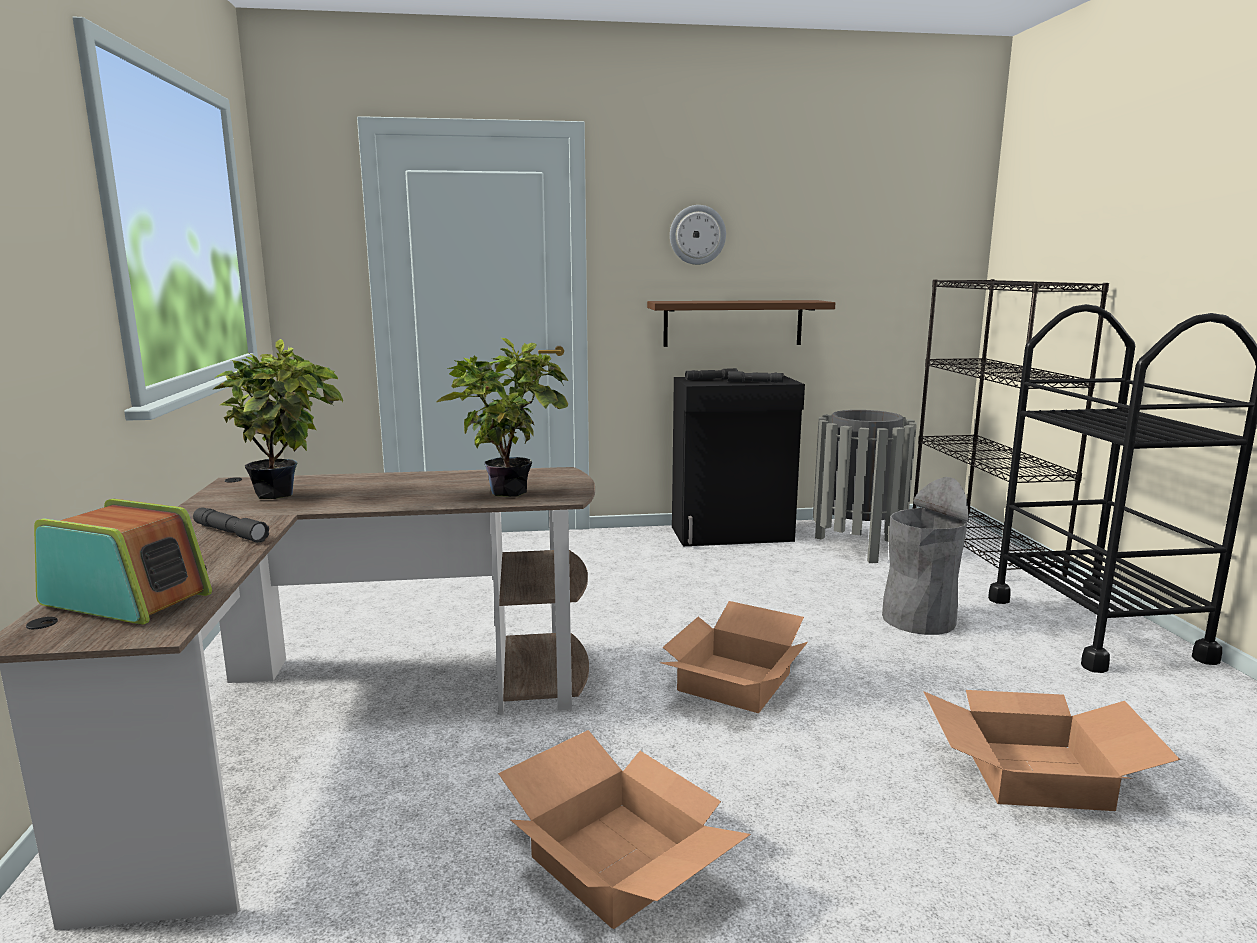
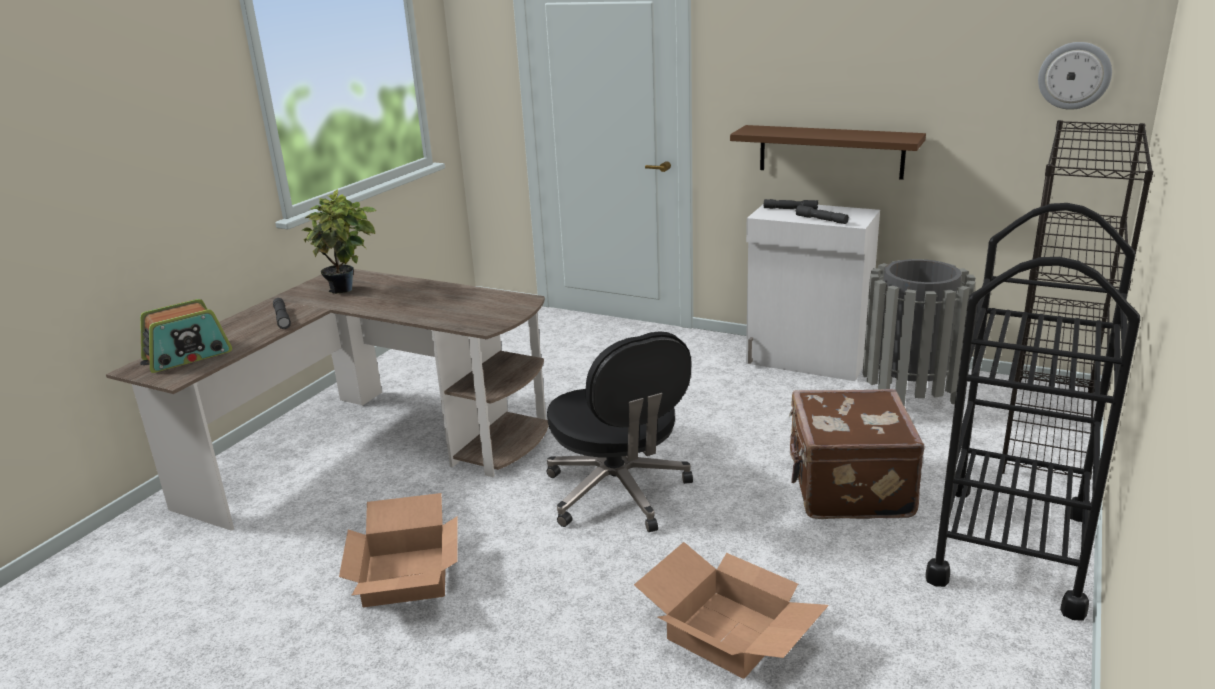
camera: 35 degrees right, 10 degrees up
(127, 598) = (188, 355): radio -> radio turned 90 degrees clockwise
(511, 491) = (465, 313): potted plant -> none
(697, 235) = (795, 61): wall clock -> wall clock (1074, 75)
(733, 534) = (807, 361): black cabinet -> white cabinet
(735, 683) = (618, 493): cardboard box -> black office chair
(918, 619) = (847, 487): grey trash can -> brown suitcase

